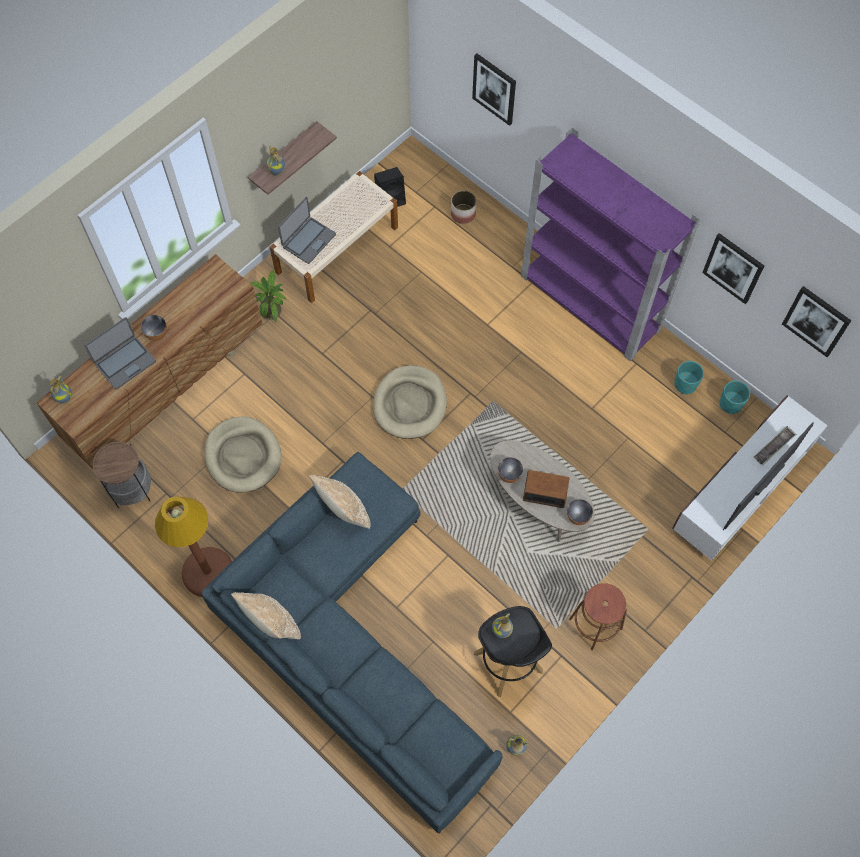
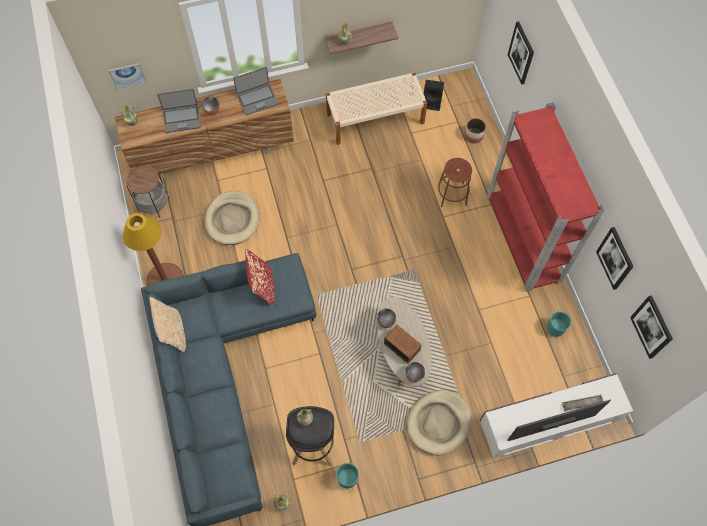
camera: 30 degrees right, 0 degrees up
(35, 341) = (127, 76): none -> picture
(272, 309) = (310, 136): potted plant -> none
(308, 240) = (352, 101): laptop -> laptop (257, 99)
(343, 511) = (262, 286): beige pillow -> red pillow
(410, 404) = (358, 242): beige dog bed -> beige dog bed (438, 423)
(590, 303) = (523, 238): purple bookcase -> red bookcase
(595, 624) = (387, 455): brown stool -> brown stool (452, 195)
(730, 404) = (580, 359): turquoise planter -> turquoise planter (347, 478)

